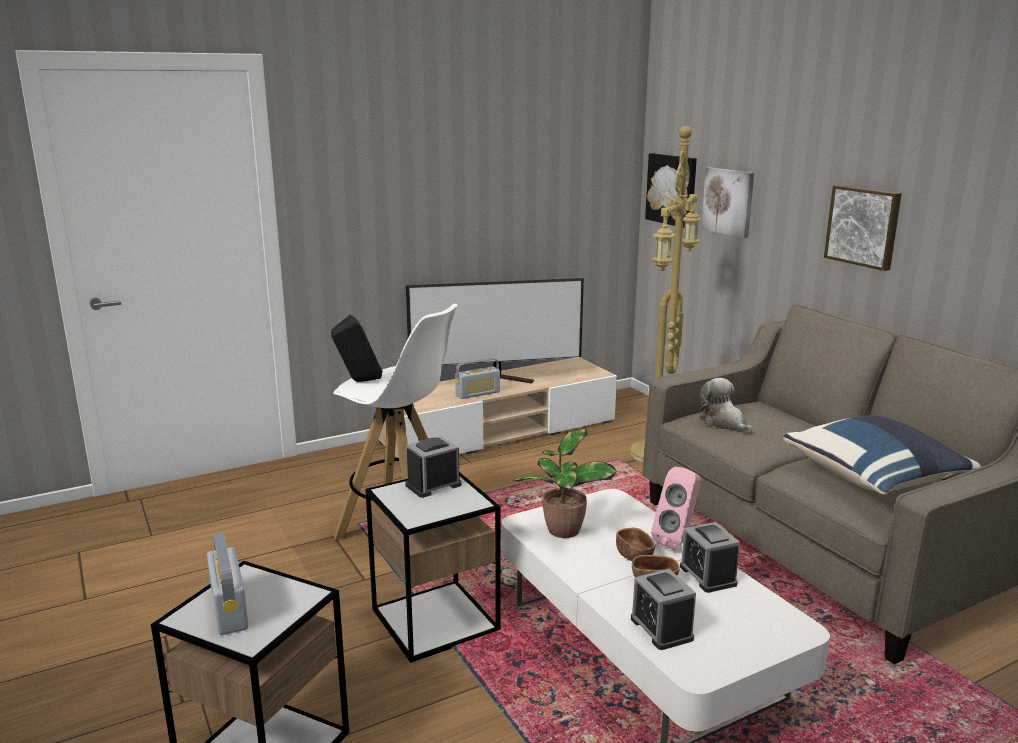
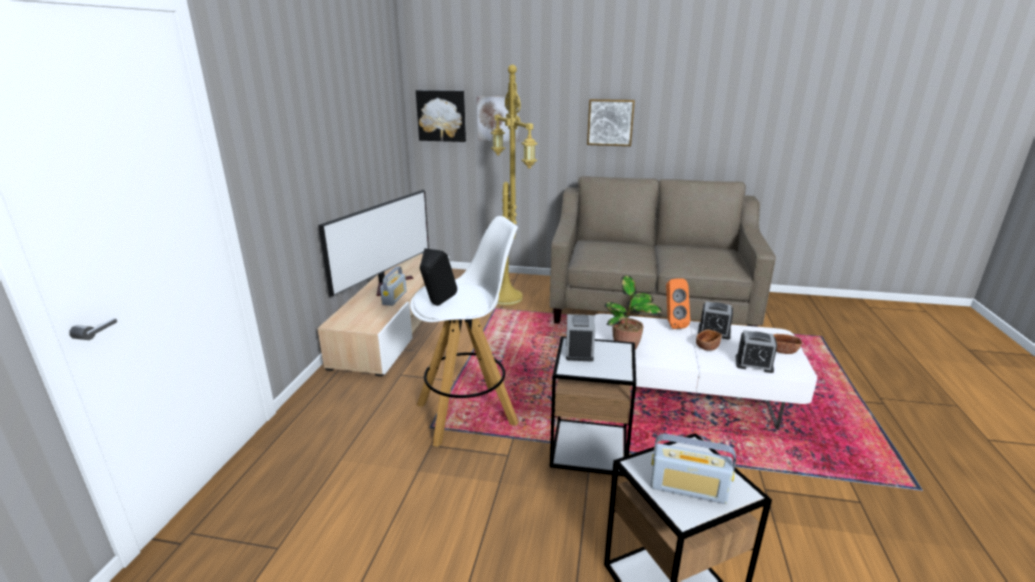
camera: 50 degrees left, 5 degrees up
(634, 555) = (675, 340): brown bowl -> brown bowl (783, 350)
(677, 541) = (672, 324): pink speaker -> orange speaker
(723, 423) = (602, 255): plush toy -> none
(875, 478) = (704, 255): blue pillow -> none

